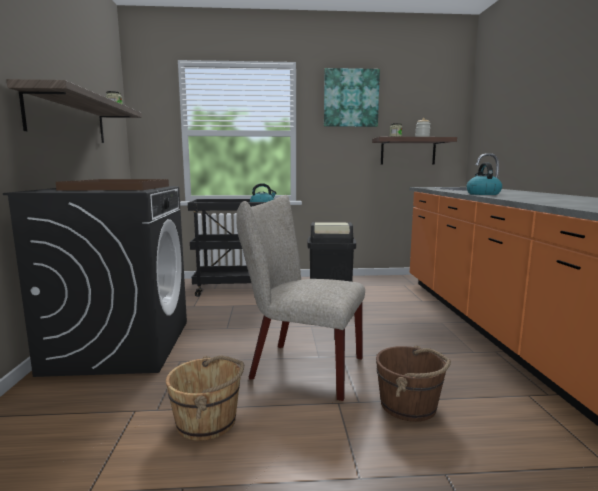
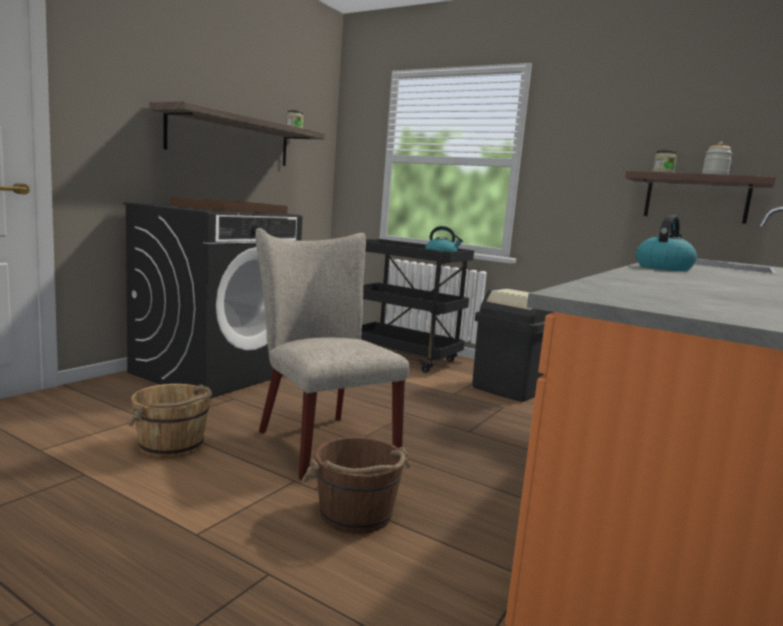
camera: 35 degrees right, 0 degrees up
(351, 98) = (606, 111): picture -> none

